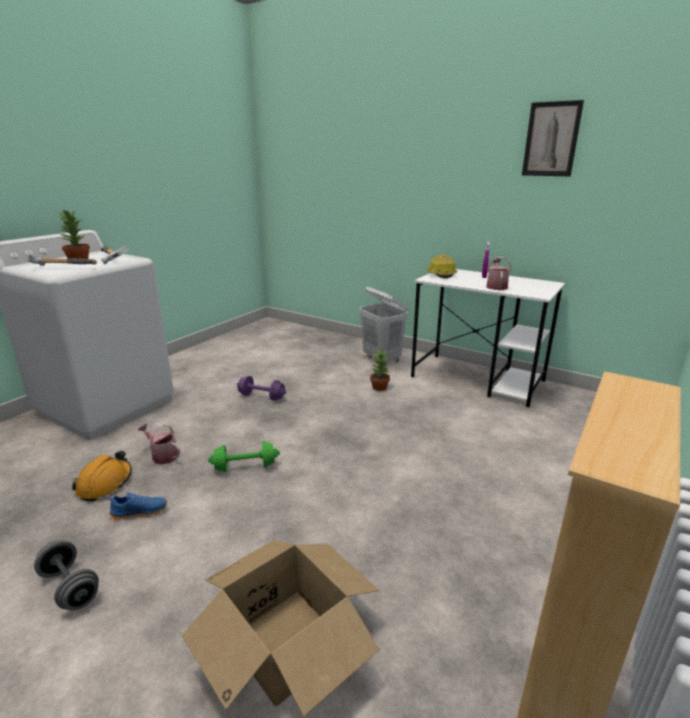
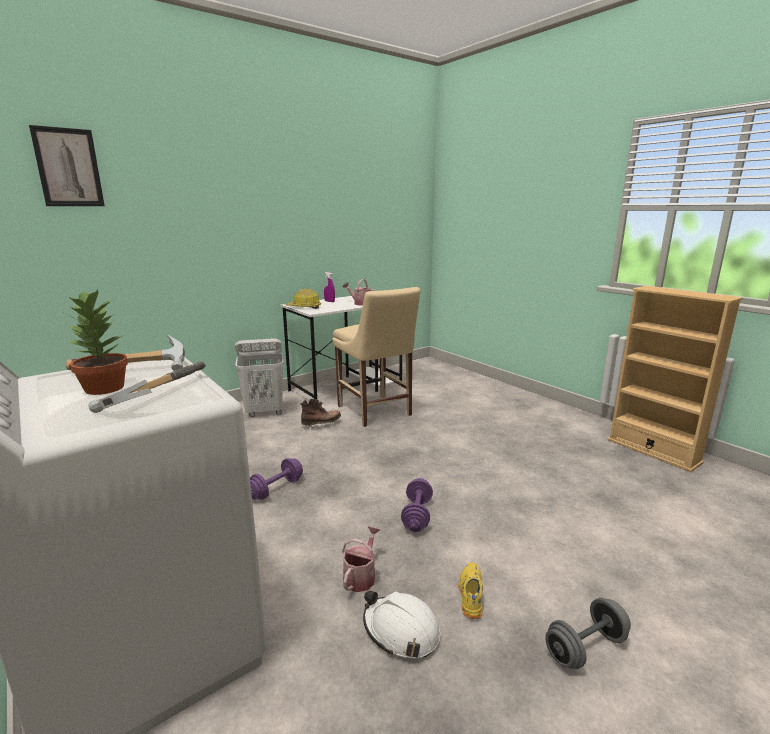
camera: 70 degrees left, 5 degrees down
(105, 483) = (401, 631): orange hard hat -> white hard hat
(140, 511) = (470, 595): blue shoe -> yellow shoe
(162, 455) = (361, 576): watering can -> watering can turned 150 degrees clockwise
(245, 467) = (417, 515): green dumbbell -> purple dumbbell
(287, 643) = (628, 518): cardboard box -> none
(379, 387) = (321, 424): potted plant -> brown boot
(434, 407) = (375, 412): none -> beige chair
(551, 139) = (345, 188): picture -> picture (68, 167)

